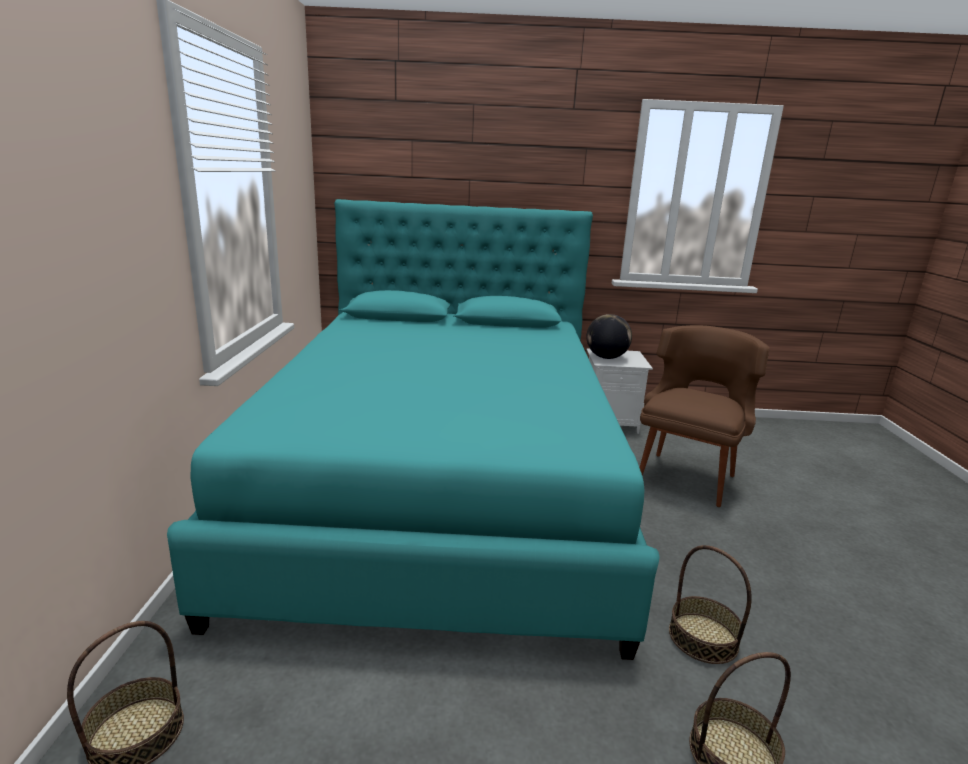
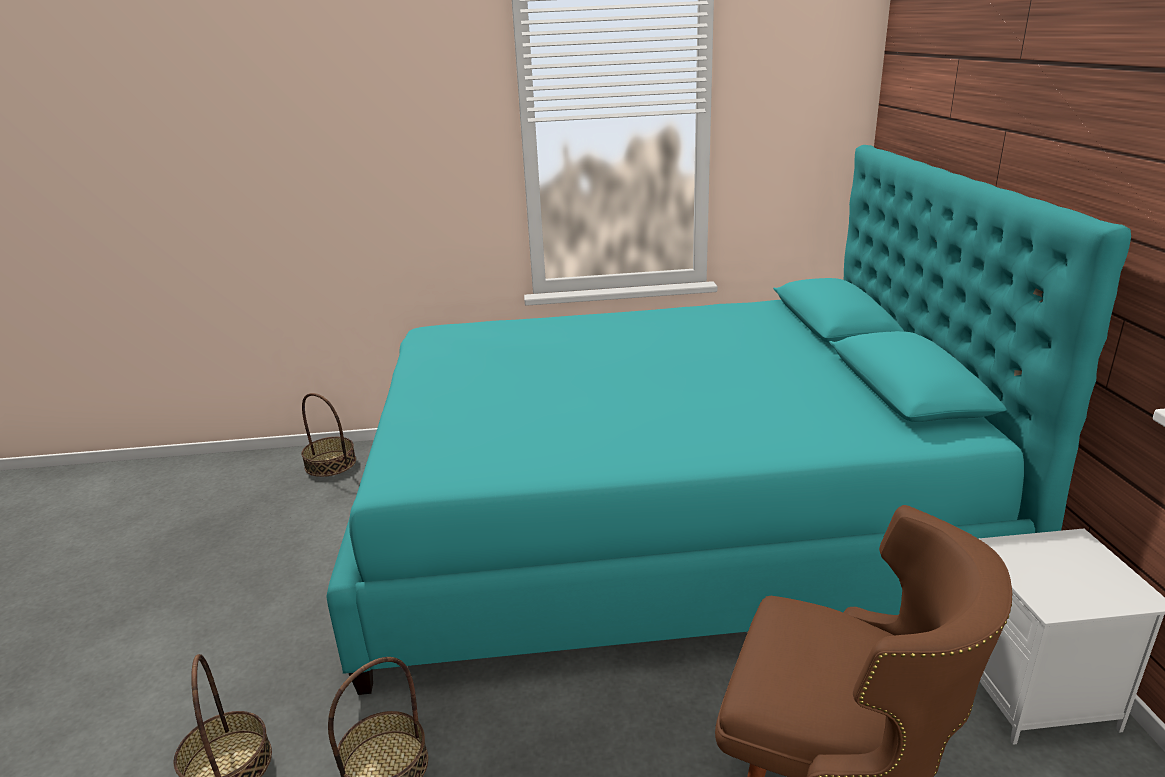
camera: 85 degrees right, 5 degrees up
(606, 357) = (1041, 554): globe -> none

